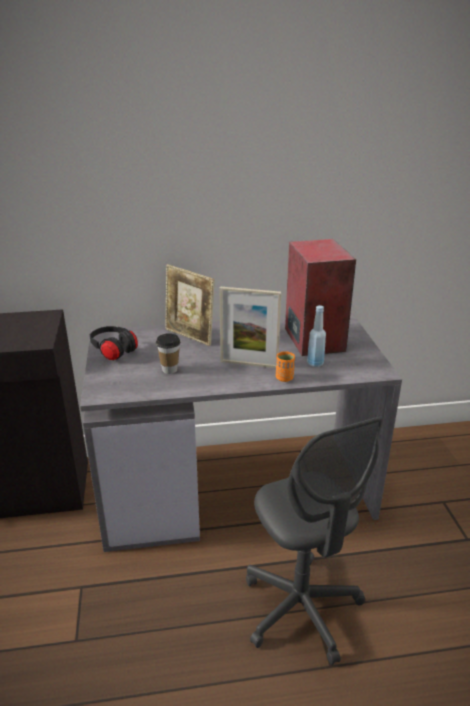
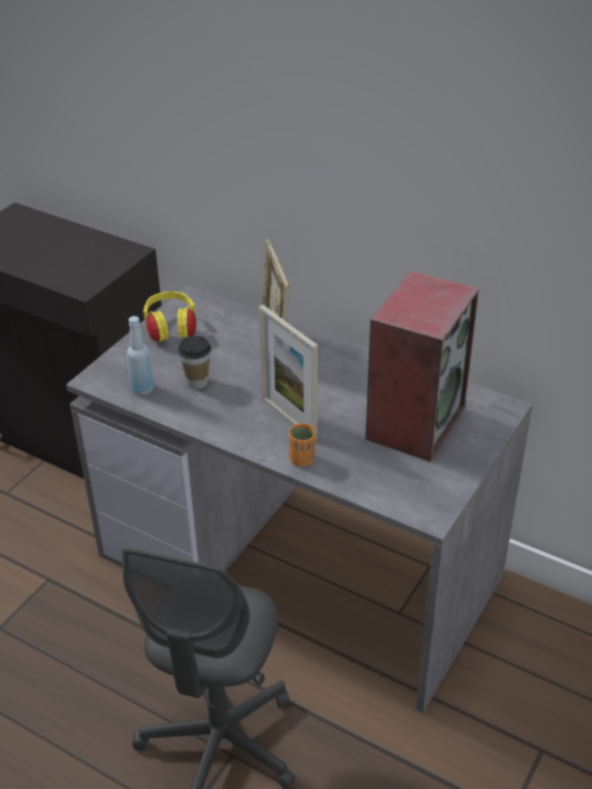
camera: 40 degrees right, 10 degrees up
(114, 352) = (171, 329): black headphones -> yellow headphones
(315, 363) = (366, 458): blue bottle -> blue bottle (142, 389)

